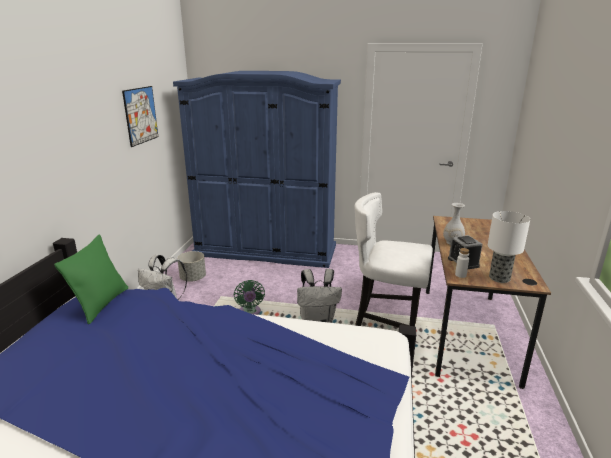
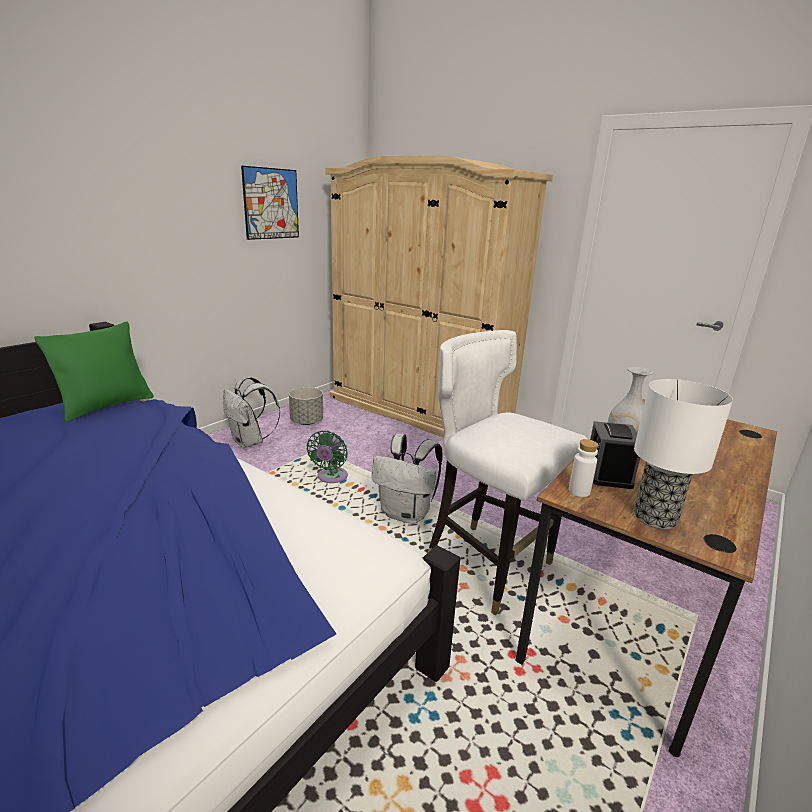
camera: 25 degrees right, 0 degrees up
(265, 250) = (419, 411): blue wardrobe -> beige wardrobe

